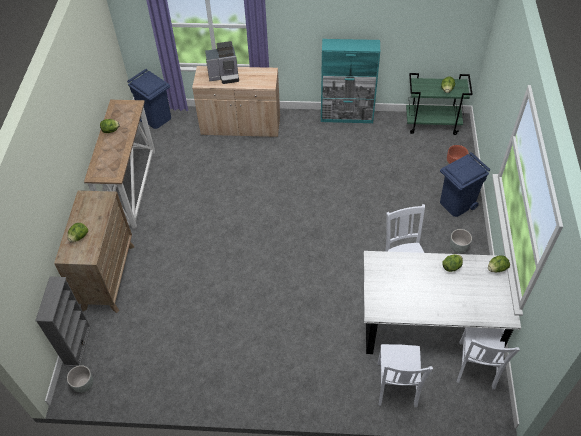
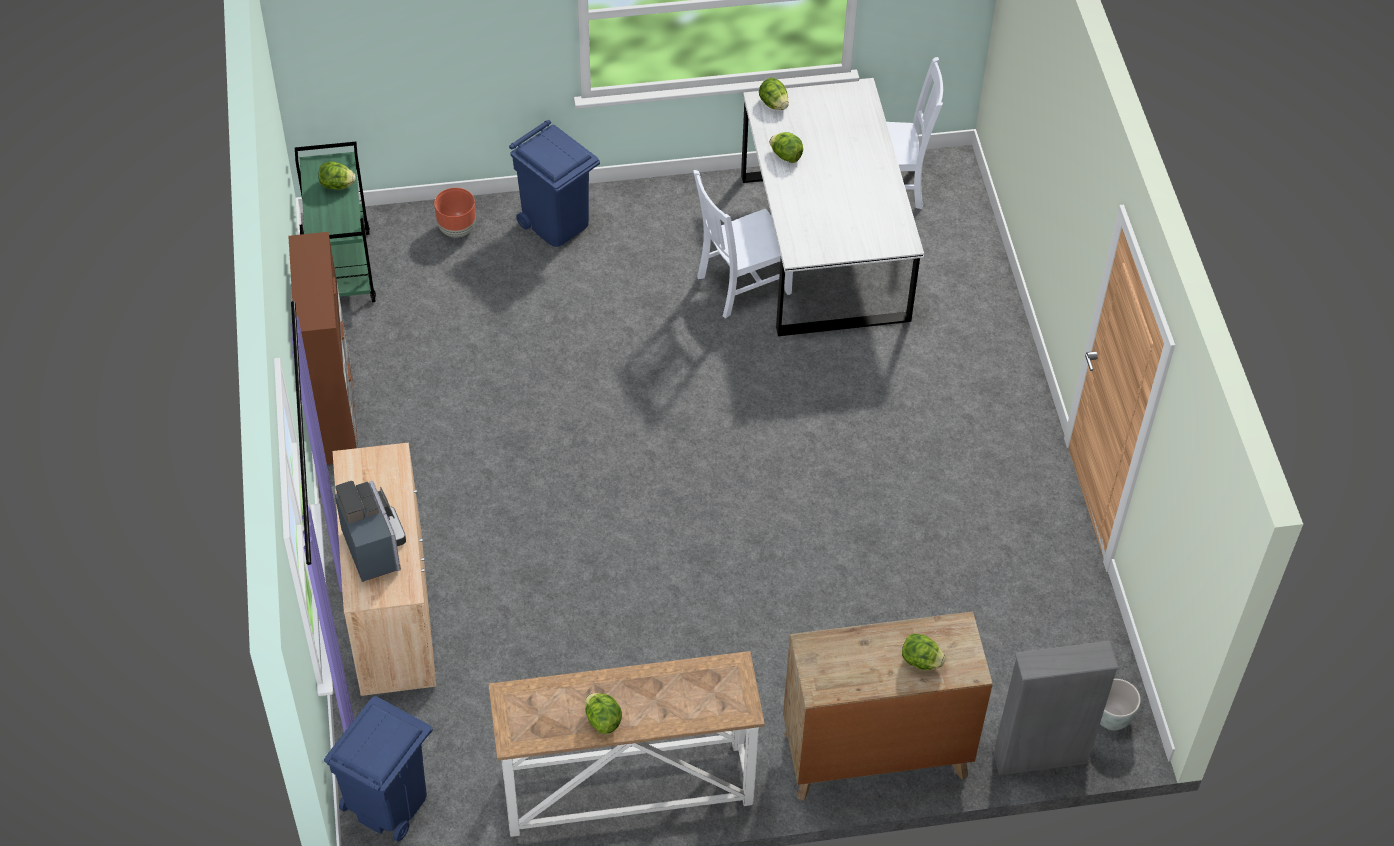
camera: 105 degrees left, 0 degrees up
(347, 117) = (336, 415): turquoise cabinet -> brown cabinet
(396, 386) = (954, 278): white chair -> none
(458, 247) = (659, 216): grey planter -> none

